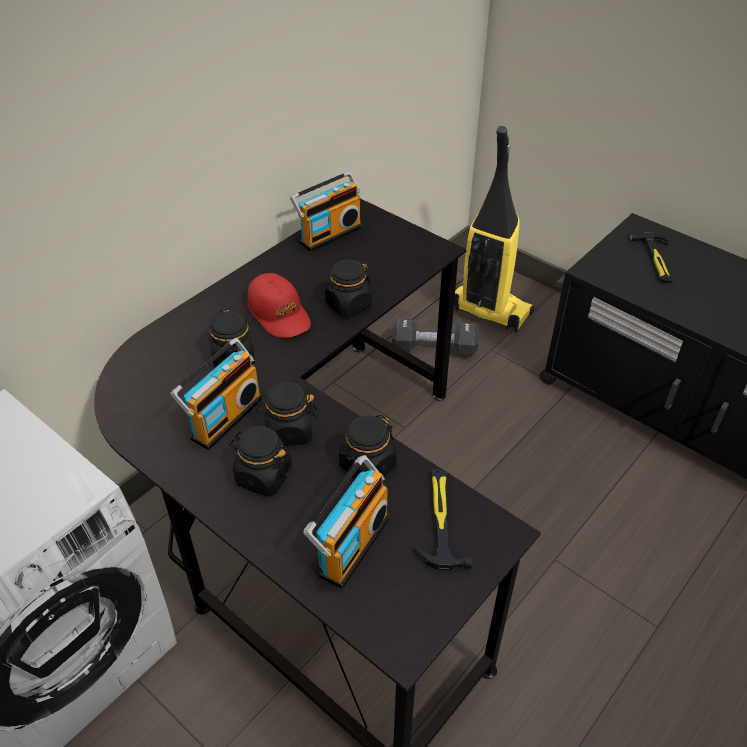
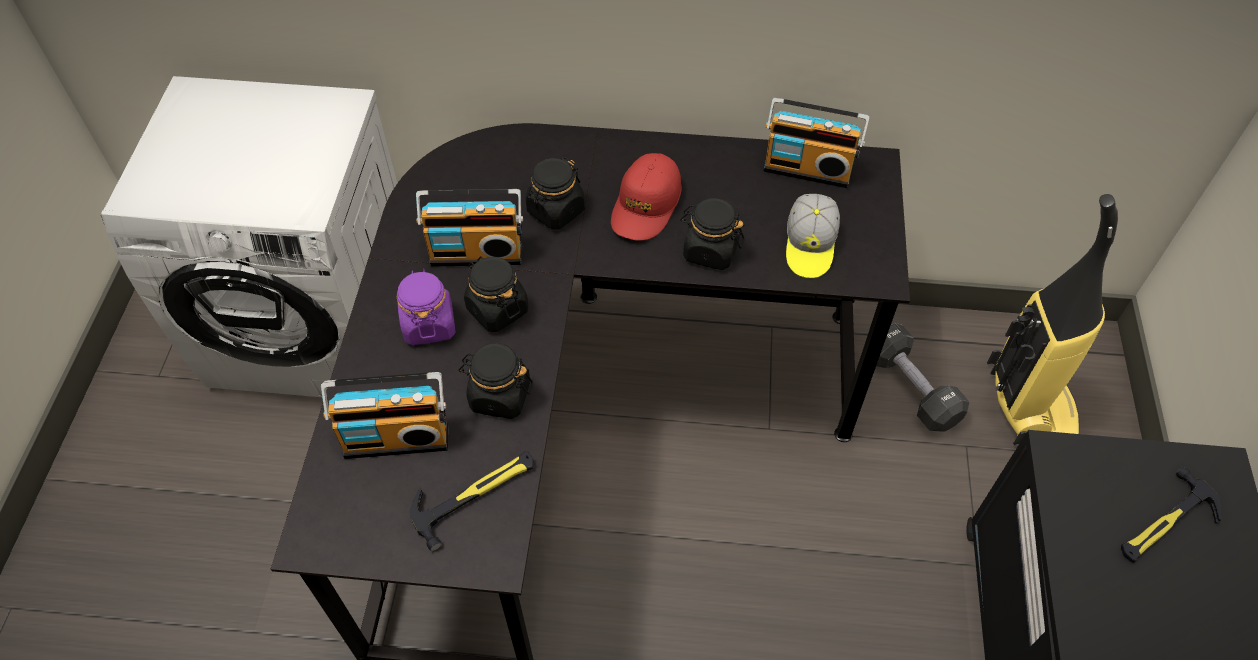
camera: 55 degrees right, 10 degrees up
(263, 476) = (429, 324): black jar -> purple jar
(388, 264) = (809, 245): none -> cap

